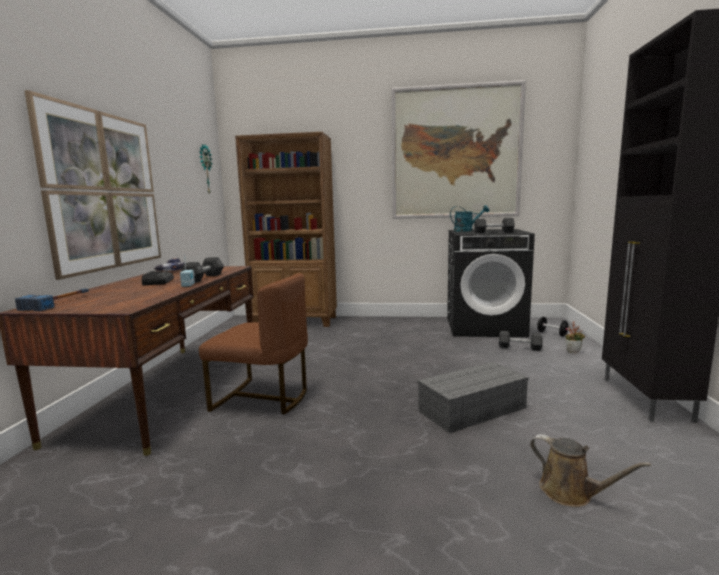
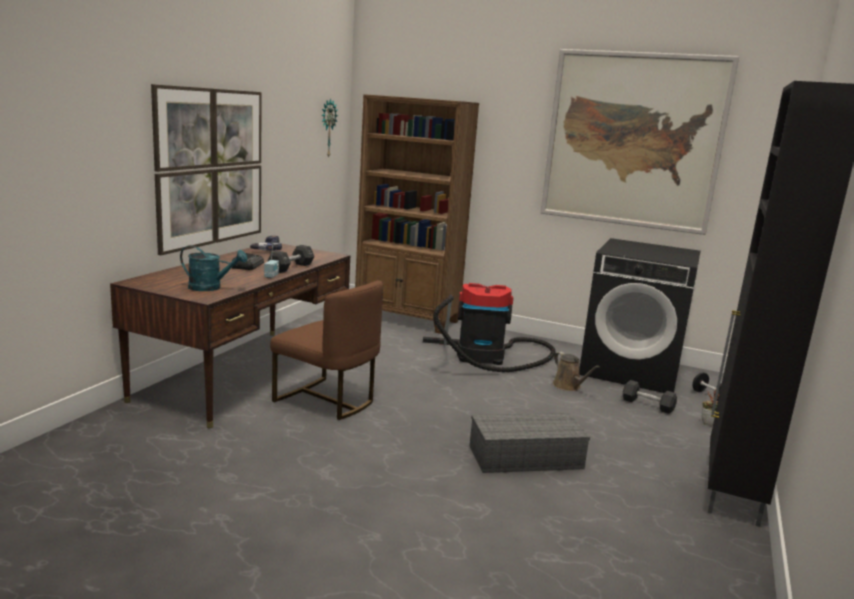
camera: 15 degrees right, 5 degrees up
(59, 302) = (157, 279): hammer -> none
(375, 337) = (486, 357): none -> vacuum cleaner
(466, 230) = (628, 244): turquoise watering can -> turquoise watering can (211, 288)
(493, 232) = (652, 255): black dumbbell -> none
(571, 493) = (549, 545): brown watering can -> brown watering can (568, 386)

